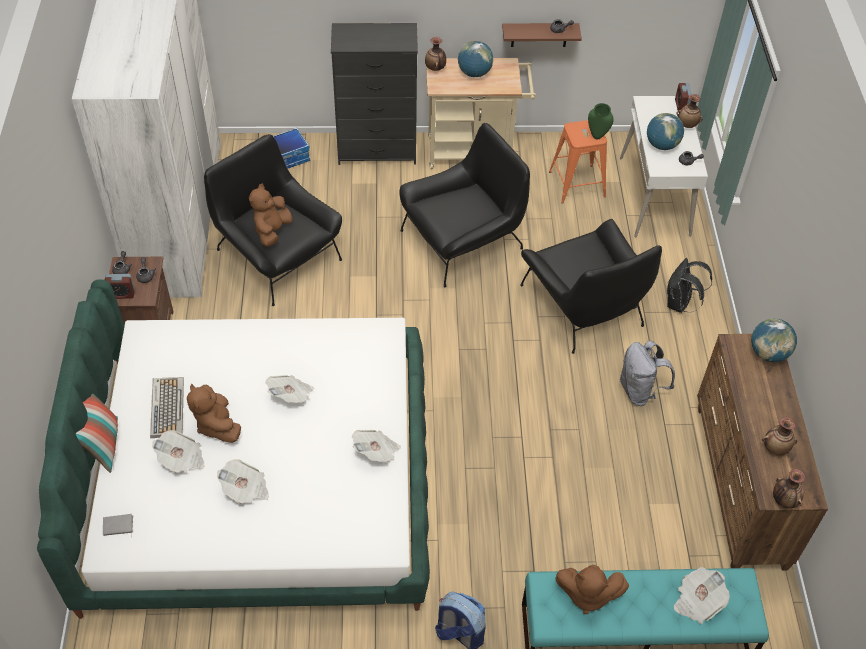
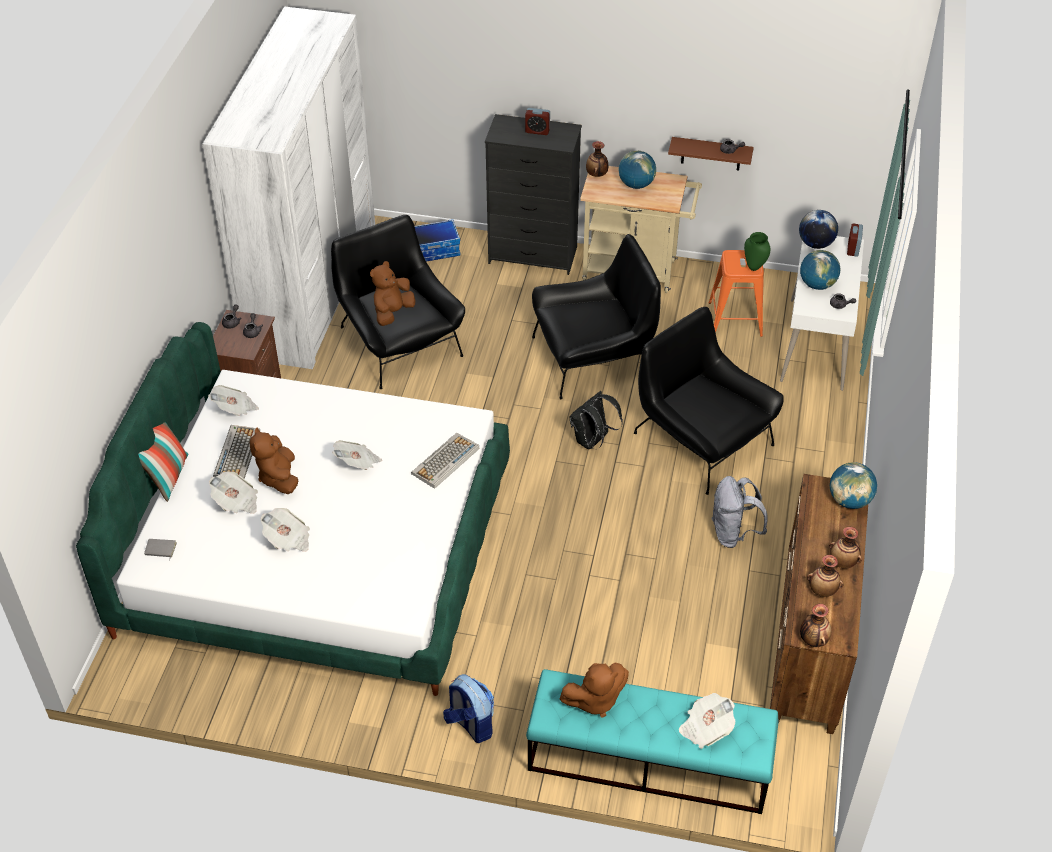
camera: 15 degrees right, 5 degrees down
(122, 294) = (225, 345): alarm clock -> alarm clock (537, 131)
(375, 378) = (445, 461): none -> keyboard
(376, 452) = (424, 528): newspaper -> newspaper (235, 409)
(583, 305) = (701, 439): black armchair -> black armchair turned 150 degrees clockwise
(587, 594) = (594, 700): brown plush toy -> brown plush toy turned 45 degrees counterclockwise
(647, 106) = (815, 244): none -> globe
(679, 304) = (806, 456): black backpack -> black backpack (592, 441)
(687, 125) = (852, 269): vase -> vase (843, 562)

